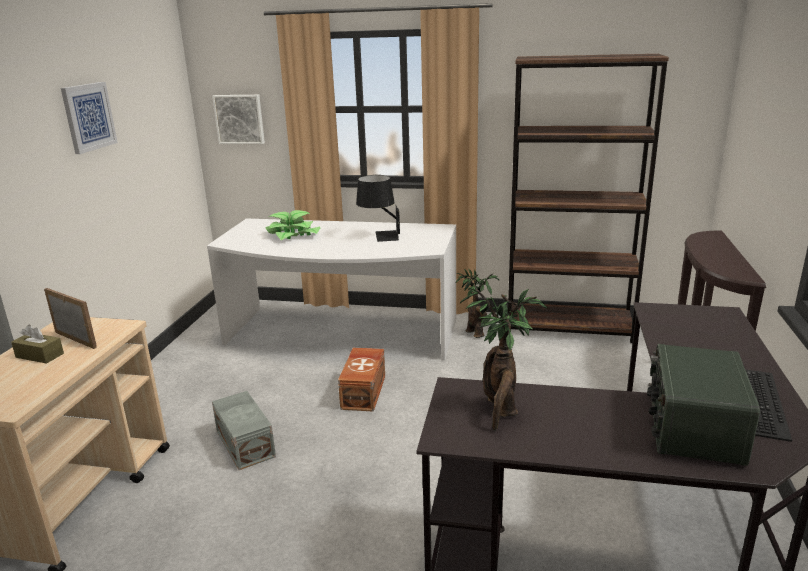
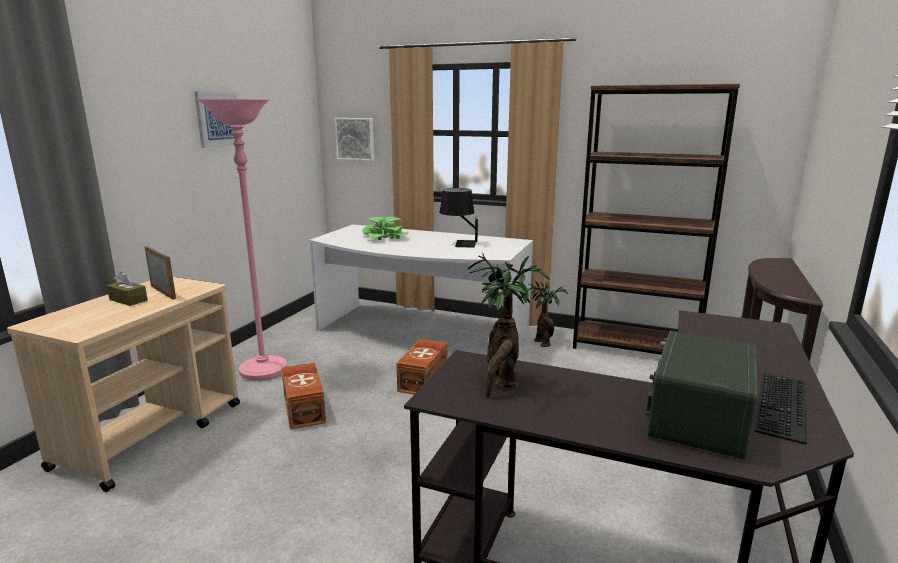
camera: 10 degrees right, 5 degrees down
(180, 403) = (263, 371): none -> pink floor lamp
(246, 443) = (305, 408): grey storage box -> brown storage box

